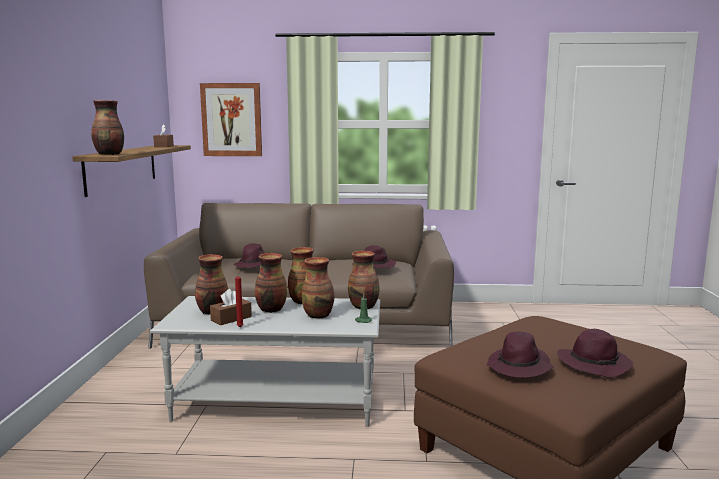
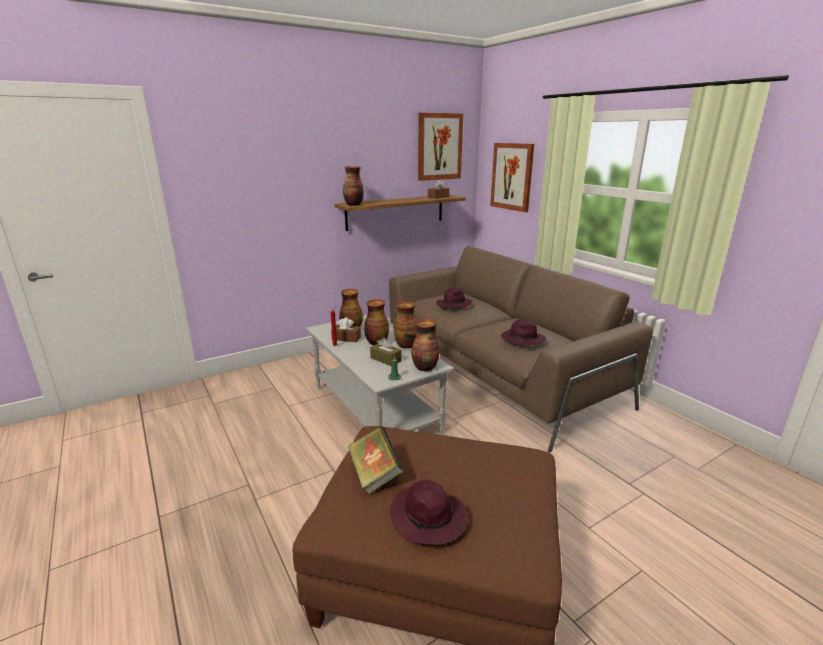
camera: 55 degrees right, 10 degrees up
(145, 85) = (439, 147): none -> picture
(318, 315) = (385, 359): vase -> brown tissue box
(519, 367) = (375, 474): purple hat -> book

